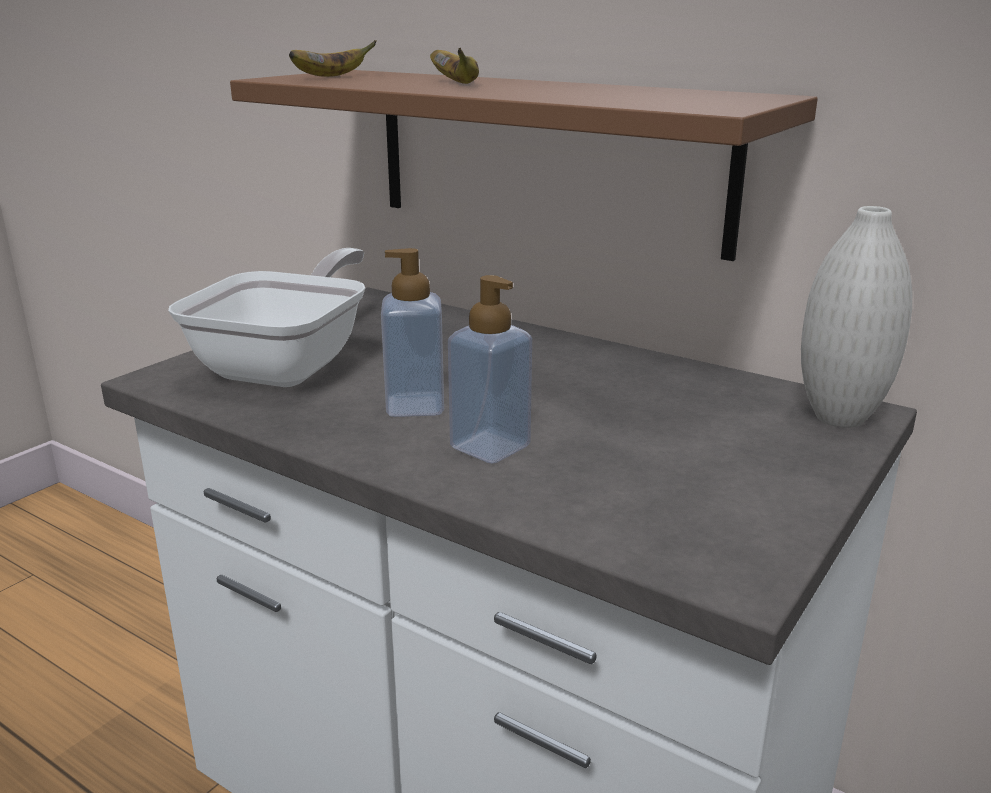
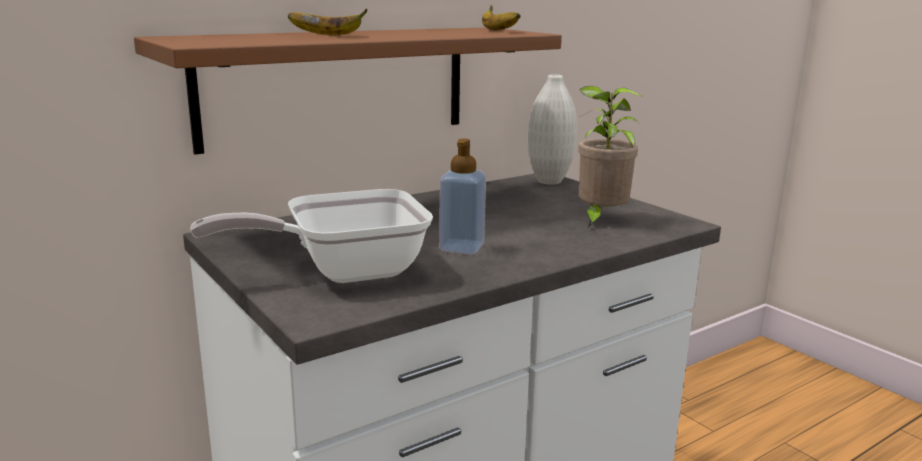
camera: 70 degrees left, 5 degrees down
(290, 364) = (343, 271): frying pan -> frying pan turned 60 degrees counterclockwise
(329, 77) = (216, 40): banana -> banana (497, 30)
(490, 447) = (535, 239): soap dispenser -> none
(651, 487) = (600, 220): none -> potted plant

